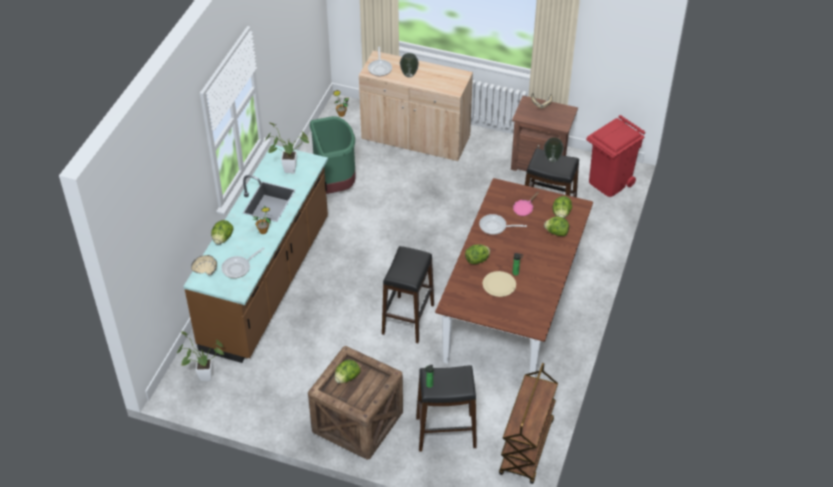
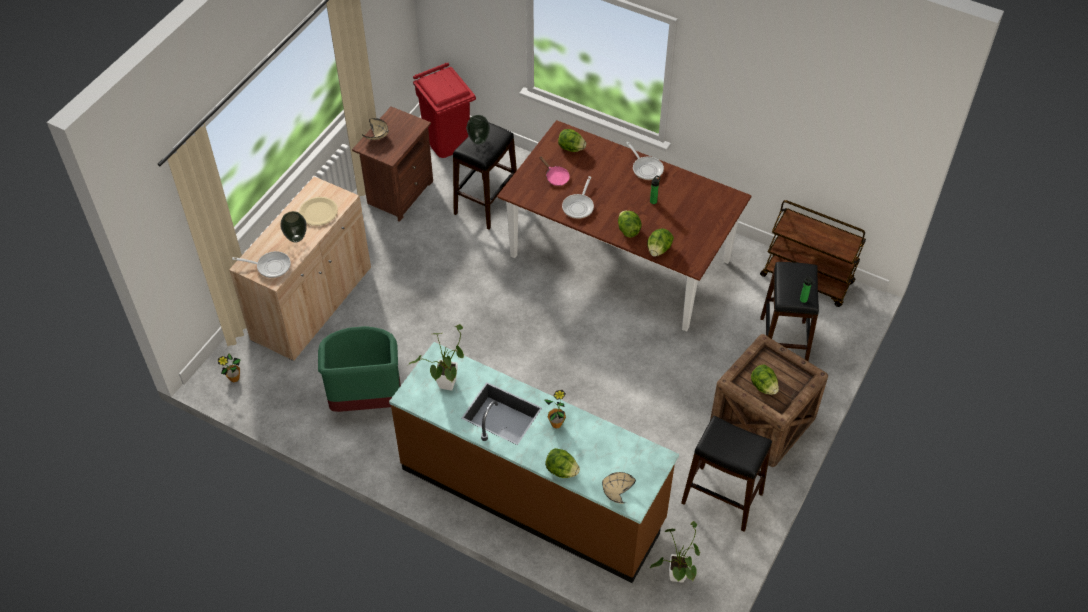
camera: 80 degrees left, 5 degrees up
(238, 268) = (618, 456): frying pan -> frying pan (646, 168)
(408, 319) = (617, 354): black stool -> black stool (721, 498)
(499, 284) = (668, 218): beige plate -> beige plate (318, 212)
(556, 232) = (598, 157): lettuce -> lettuce (658, 250)

